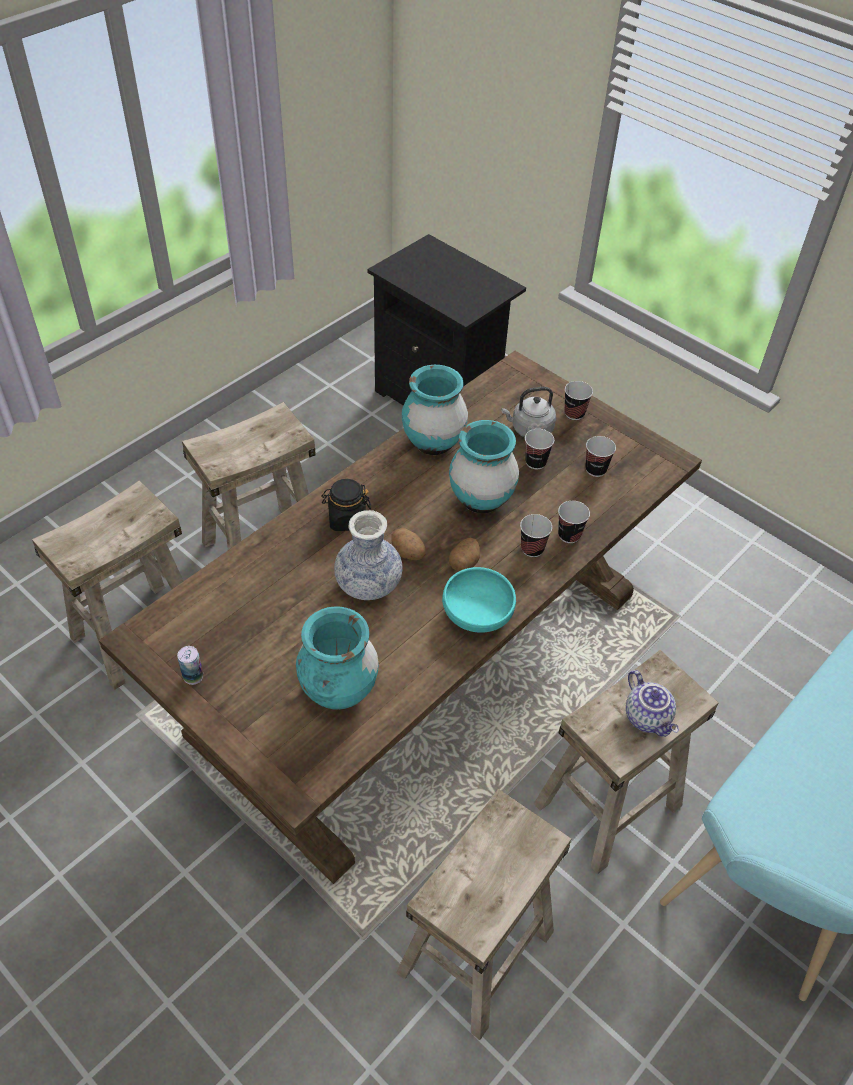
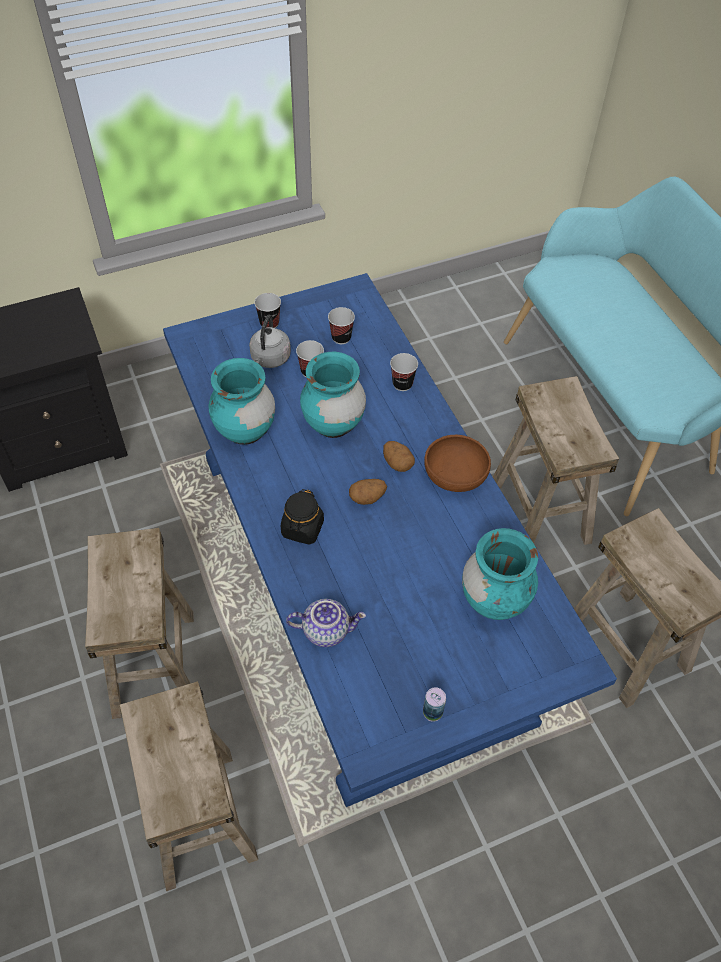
camera: 65 degrees left, 5 degrees up
(368, 584) = (388, 539): vase -> none
(420, 662) = (356, 581): brown dining table -> blue dining table
(477, 613) = (455, 475): turquoise bowl -> brown bowl
(532, 549) = (405, 413): cup -> none
(648, 717) = (573, 420): teapot -> teapot (326, 630)

